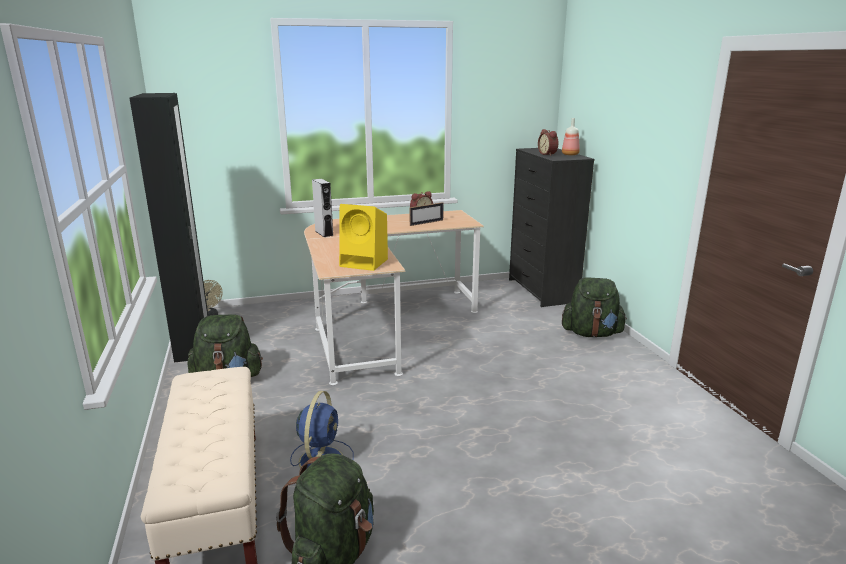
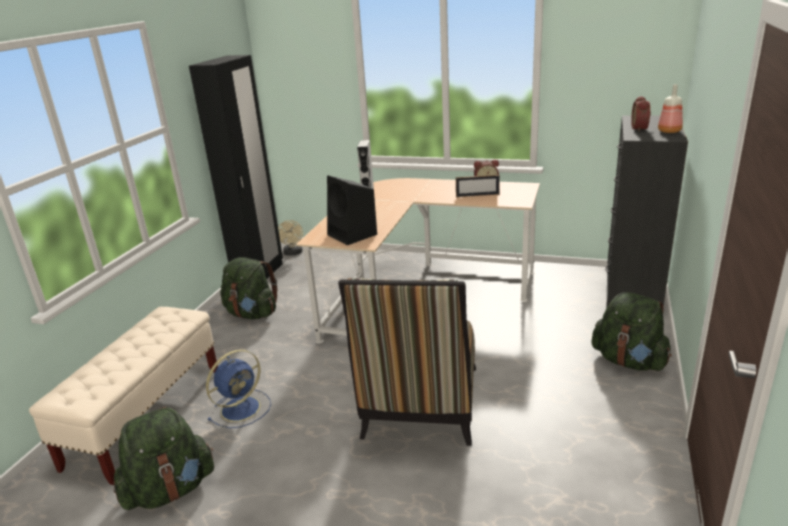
camera: 35 degrees right, 5 degrees up
(365, 263) = (353, 235): yellow speaker -> black speaker
(487, 405) = (420, 408): none -> chair

